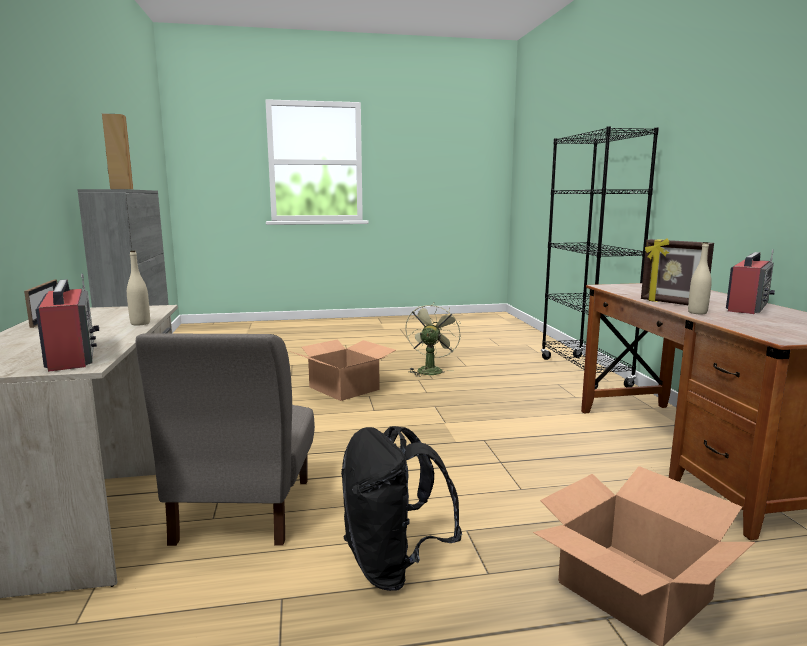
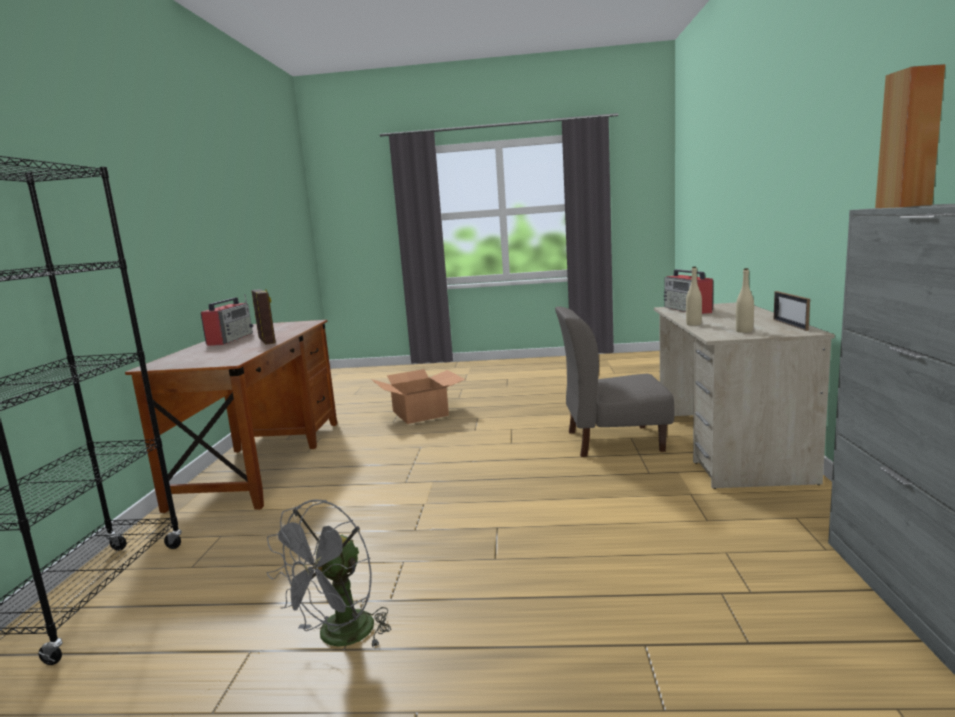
camera: 165 degrees left, 0 degrees up
(243, 510) = (613, 440): grey chair -> grey chair turned 105 degrees counterclockwise
(344, 388) = (531, 582): cardboard box -> none
(393, 566) = (521, 420): black backpack -> none
(430, 370) = (339, 638): green fan -> grey fan
(697, 312) = (286, 334): beige bottle -> beige bottle (744, 331)
(747, 306) = (231, 339): radio -> radio turned 135 degrees clockwise

